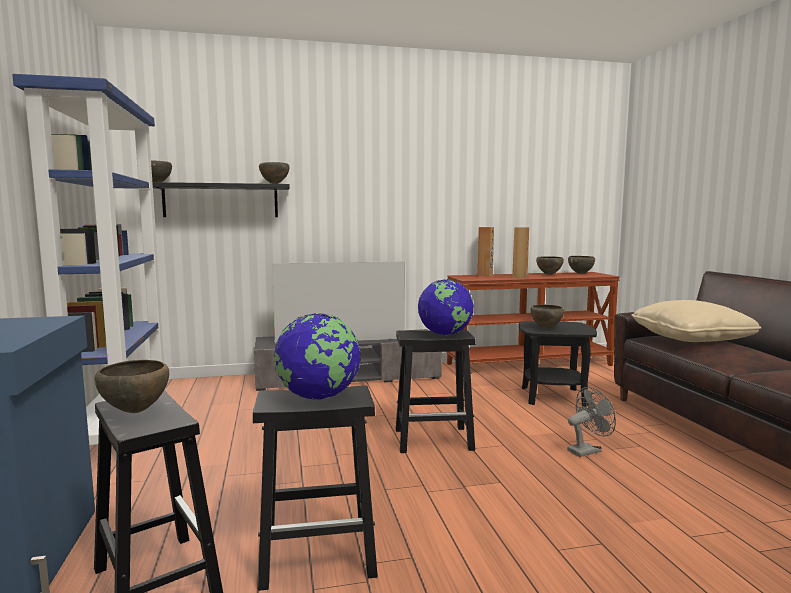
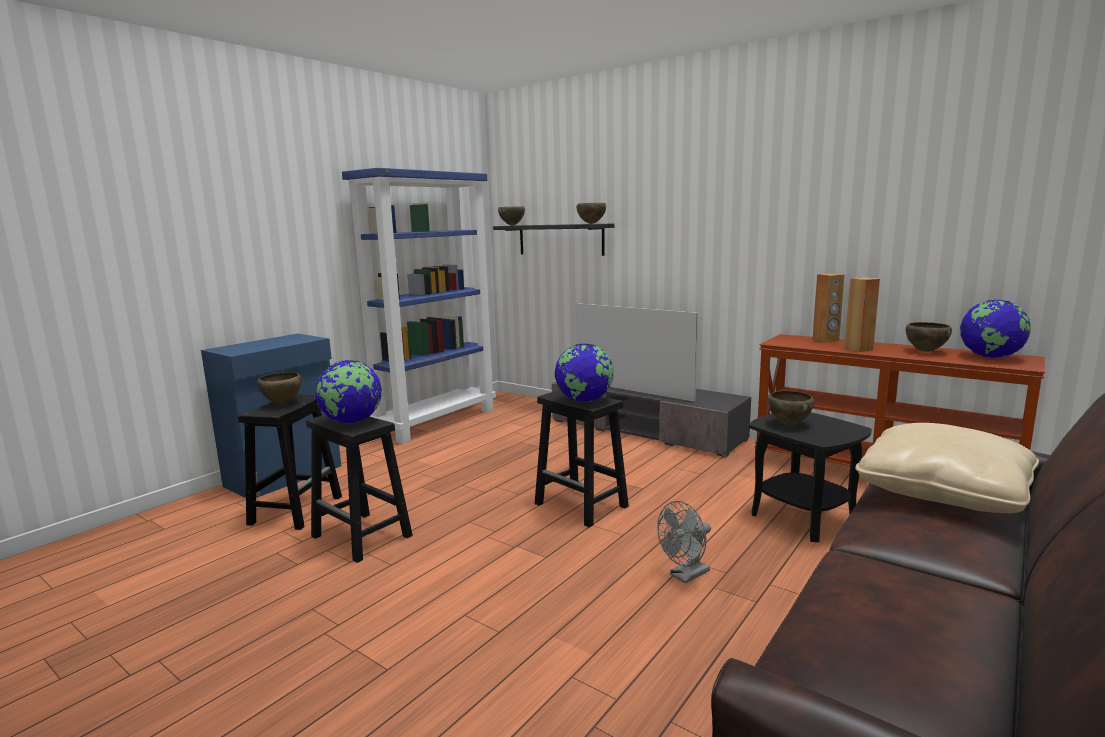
camera: 50 degrees right, 5 degrees up
(581, 274) = (991, 357): brown bowl -> globe
(587, 450) = (685, 576): grey fan -> grey fan turned 120 degrees clockwise

